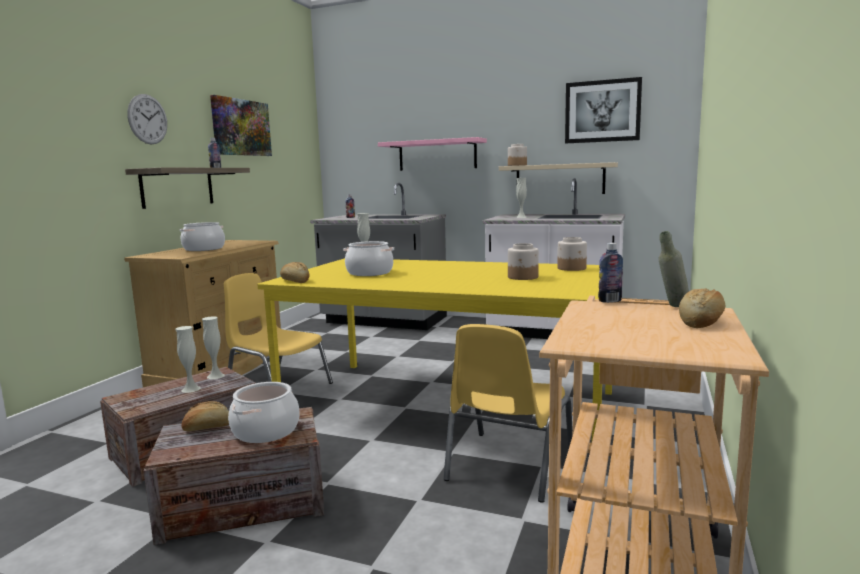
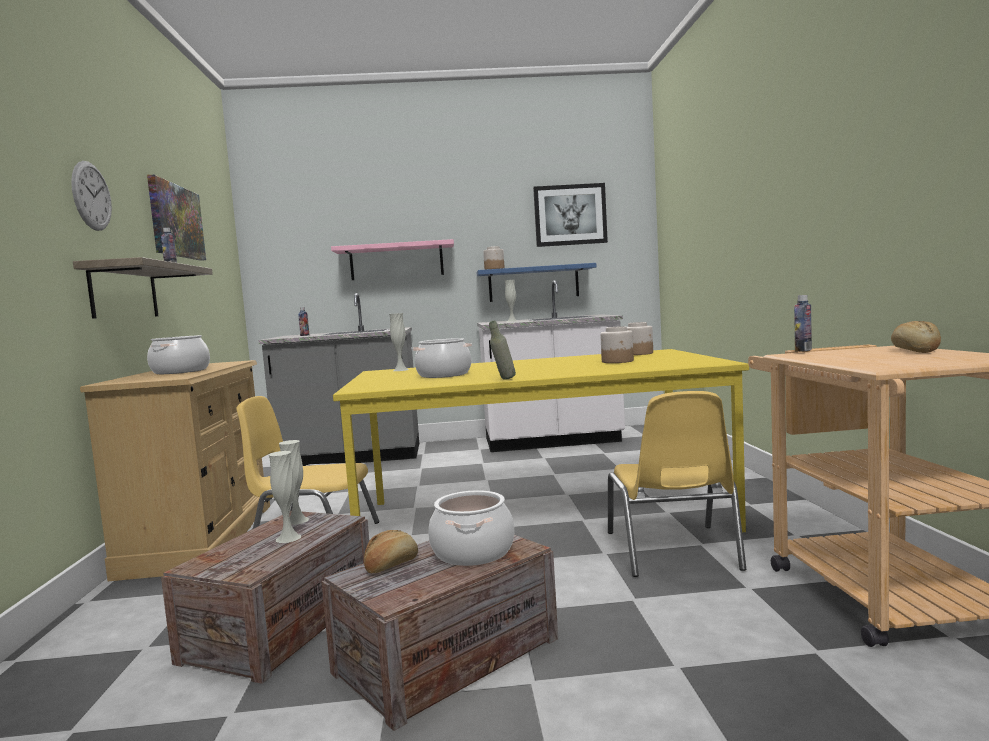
camera: 25 degrees left, 5 degrees down
(295, 281) = (378, 387): bread -> none
(559, 179) = (533, 283): beige shelf -> blue shelf
(672, 307) = (863, 347): grey bottle -> grey bottle (503, 379)

